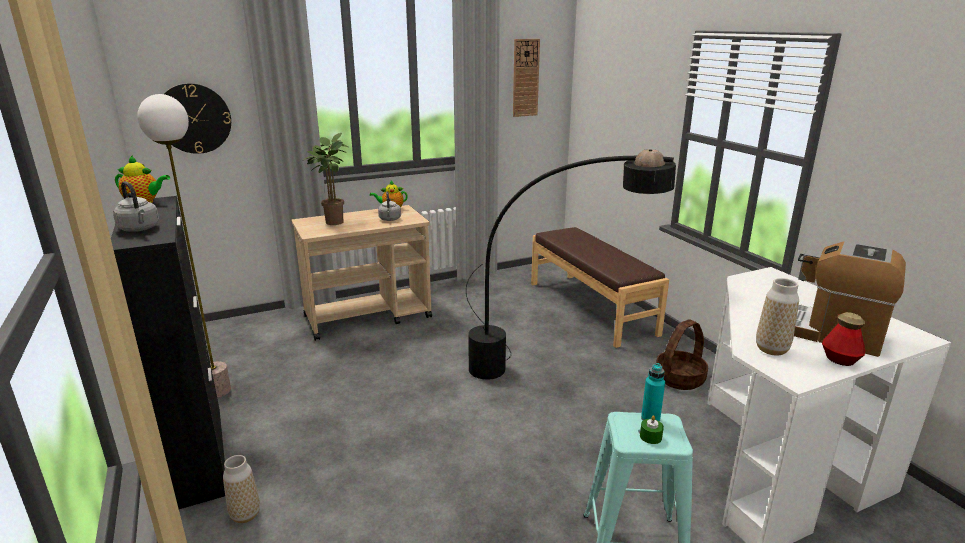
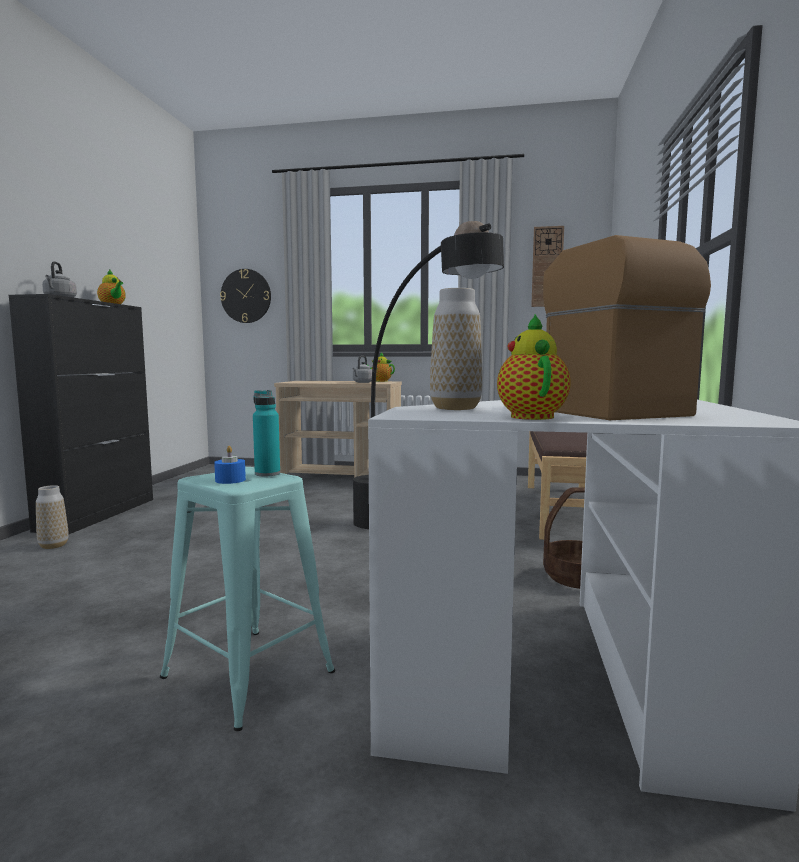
camera: 35 degrees right, 15 degrees down
(217, 391) = (171, 492): floor lamp -> none
(333, 221) = (319, 381): potted plant -> none
(650, 437) = (230, 480): green candle -> blue candle
(840, 360) = (530, 416): bottle -> teapot

